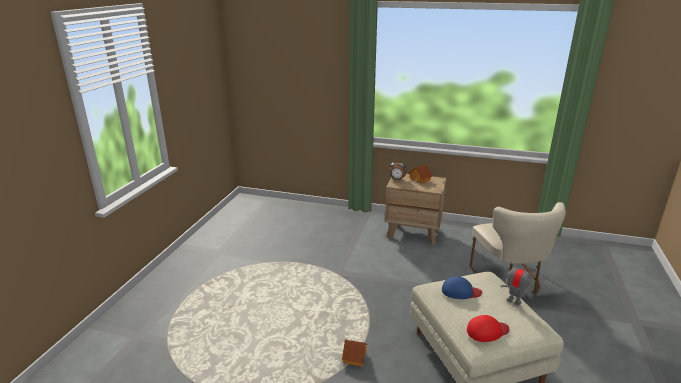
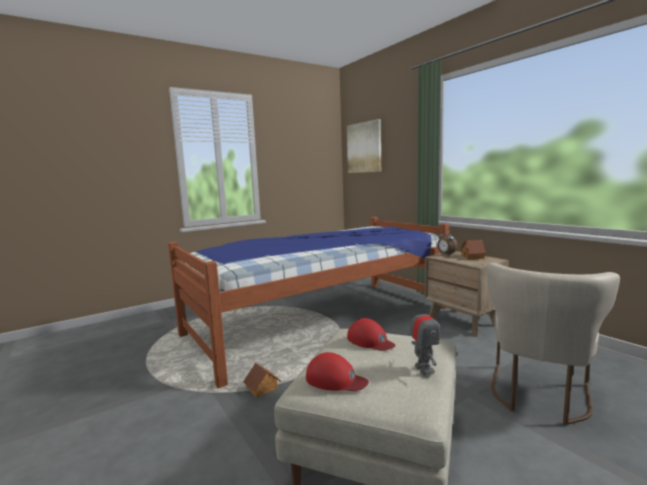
camera: 40 degrees right, 15 degrees down
(265, 58) = (364, 147): none -> picture
(305, 270) = (319, 320): none -> bed
(460, 291) = (370, 341): blue cap -> red cap

